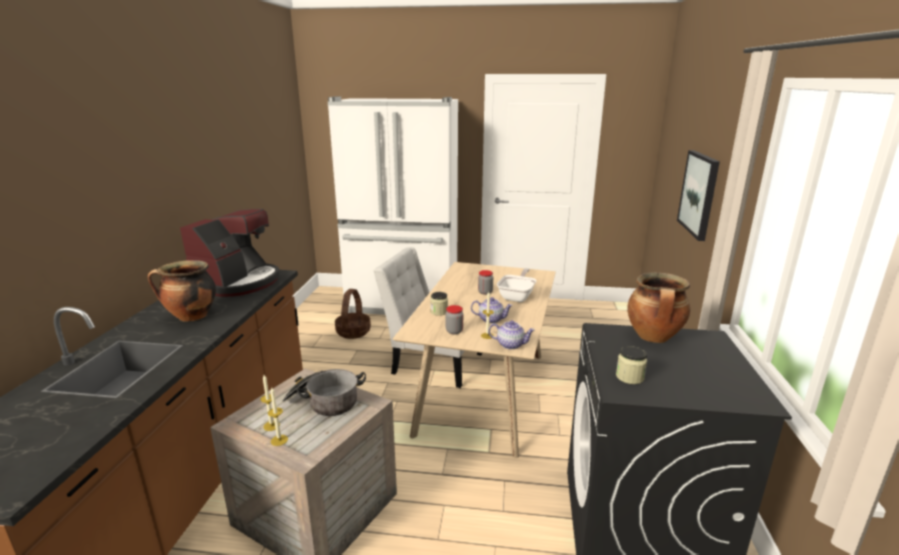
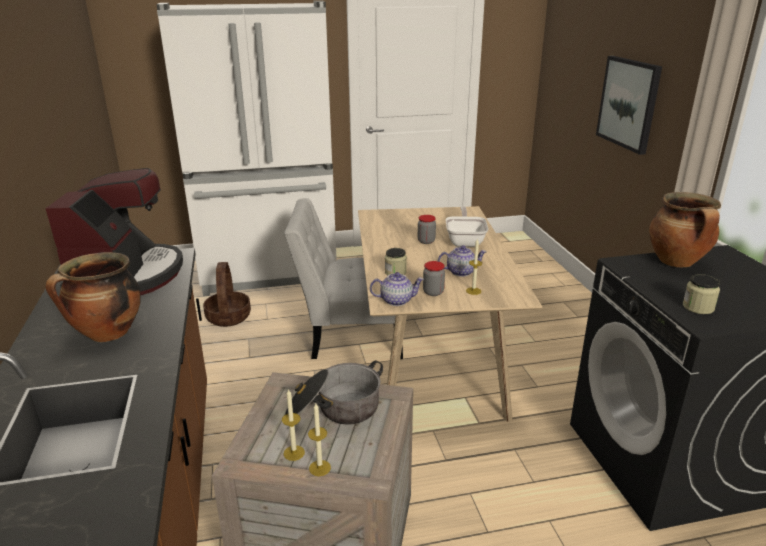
camera: 20 degrees left, 5 degrees up
(511, 344) = (507, 296): teapot -> teapot (397, 300)

